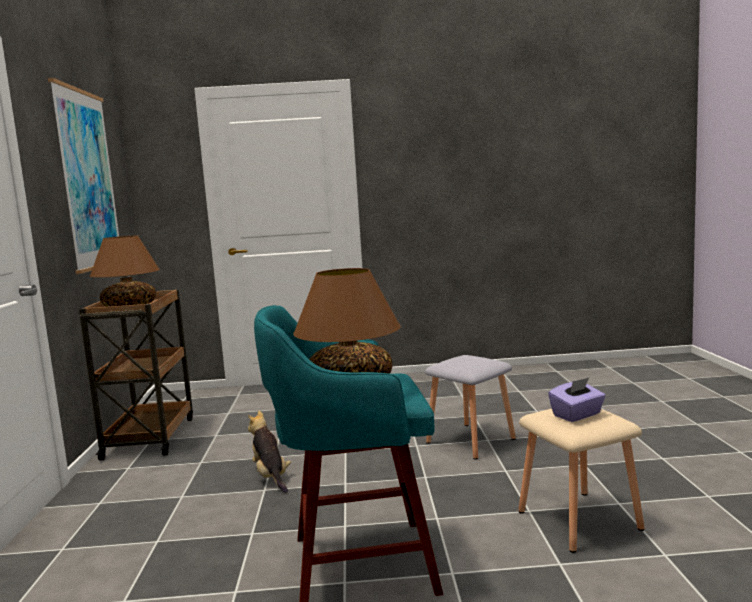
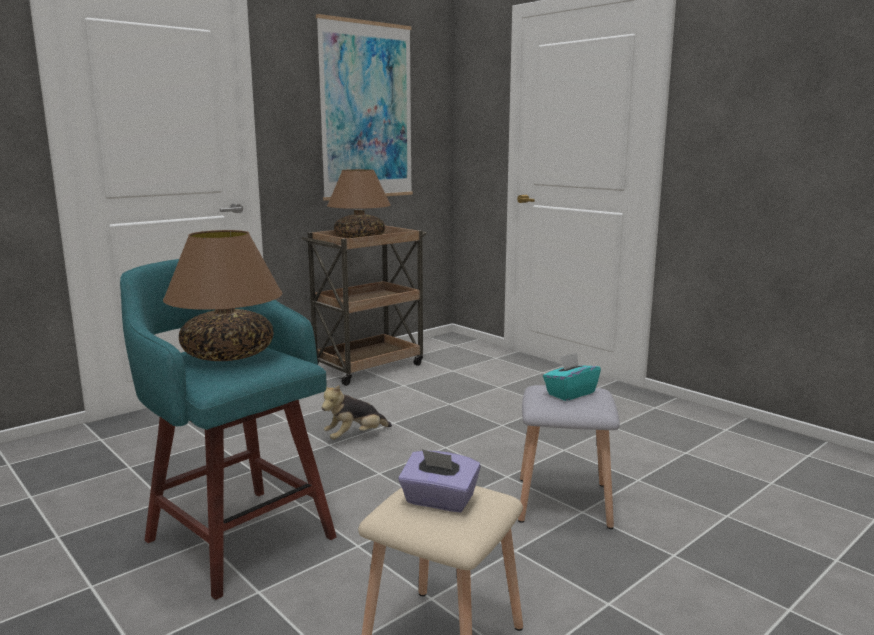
camera: 50 degrees right, 5 degrees up
(271, 476) = (355, 437): plush toy -> plush toy turned 150 degrees counterclockwise
(466, 360) = (570, 393): none -> turquoise tissue box

